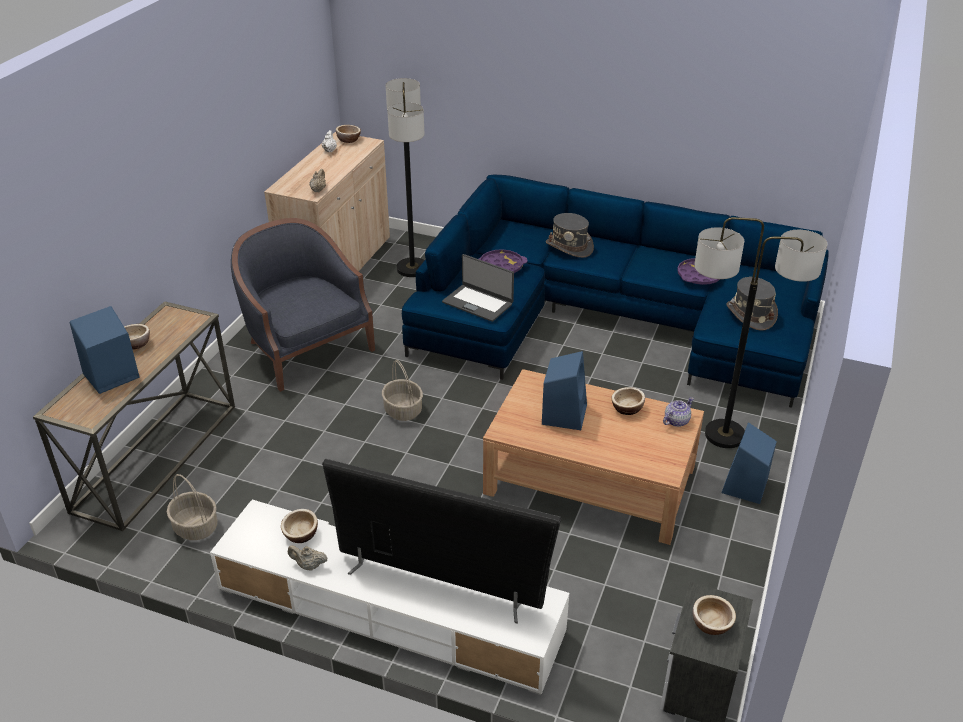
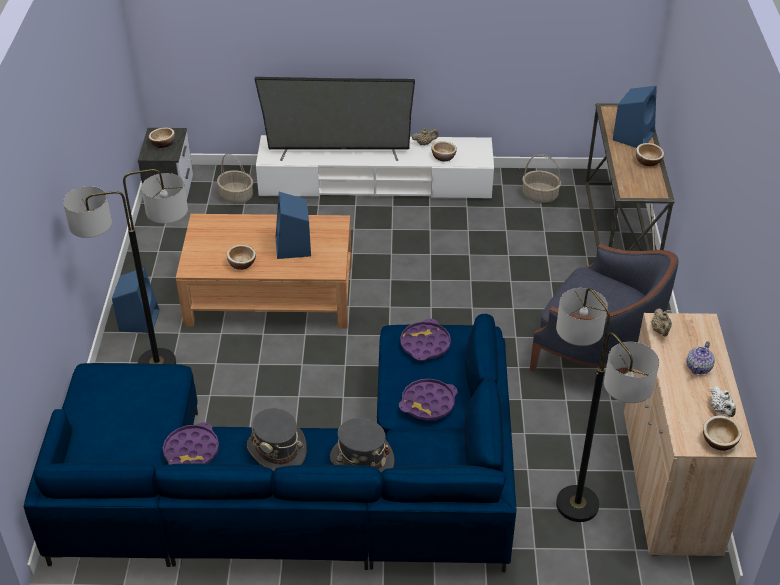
camera: 160 degrees right, 5 degrees up
(403, 410) = (457, 315): basket -> basket (236, 196)
(478, 303) = (425, 344): laptop -> purple tray
(676, 421) = (198, 262): teapot -> teapot (699, 367)
(750, 315) = (130, 402): grey hat -> grey hat (277, 450)

